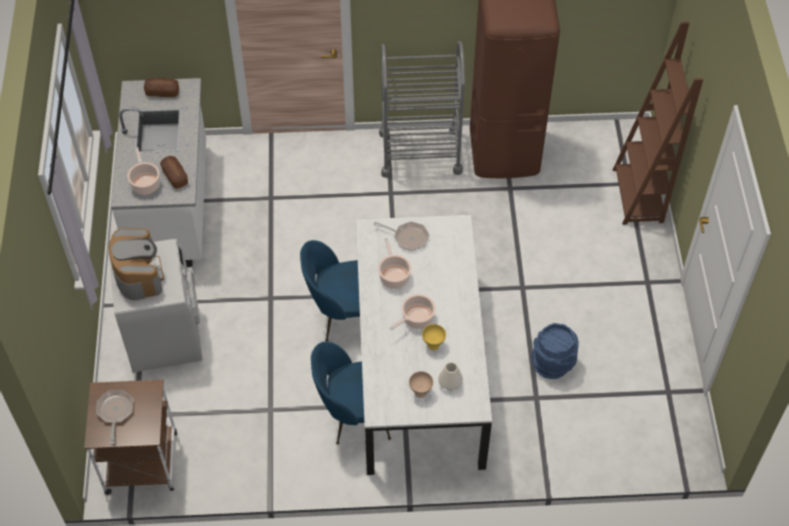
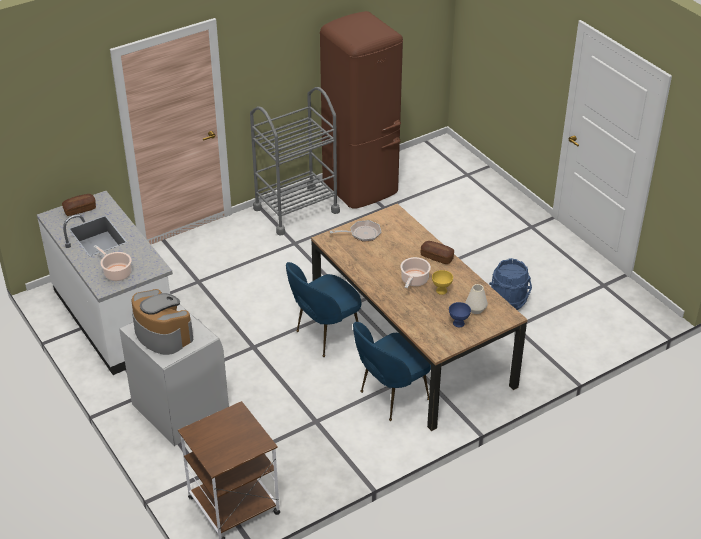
camera: 30 degrees left, 15 degrees down
(115, 412) = (218, 440): frying pan -> none
(175, 176) = (139, 259): bread -> bread (437, 257)
(394, 276) = (373, 261): cooking pot -> none
(418, 367) = (411, 344): white dining table -> brown dining table
(420, 392) = (459, 323): beige bowl -> blue bowl
(638, 195) = (480, 179): brown bookcase -> none

